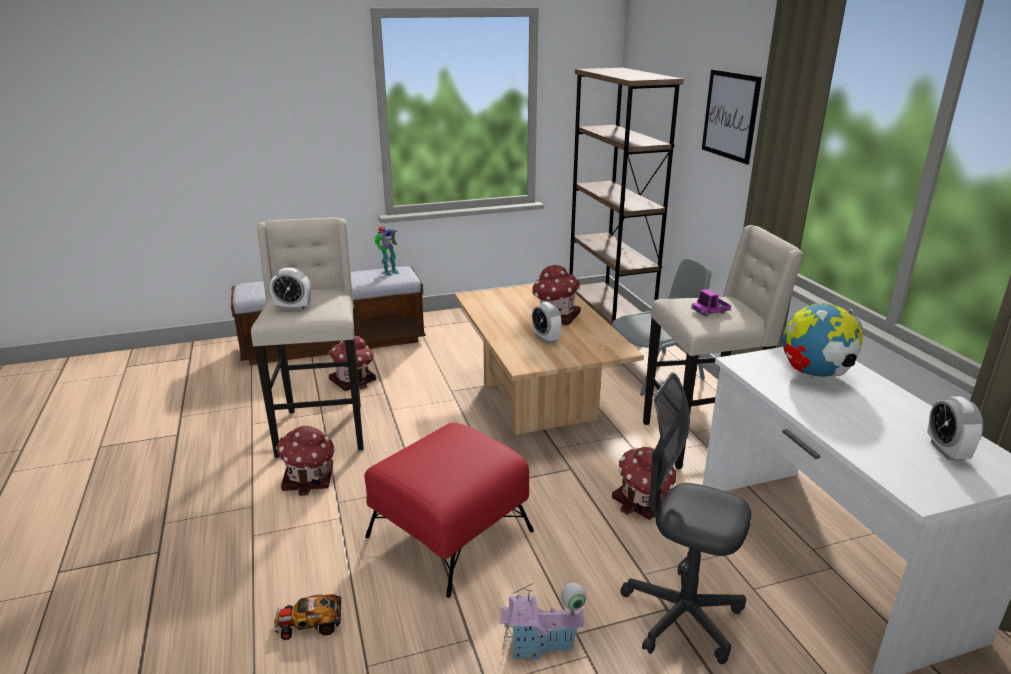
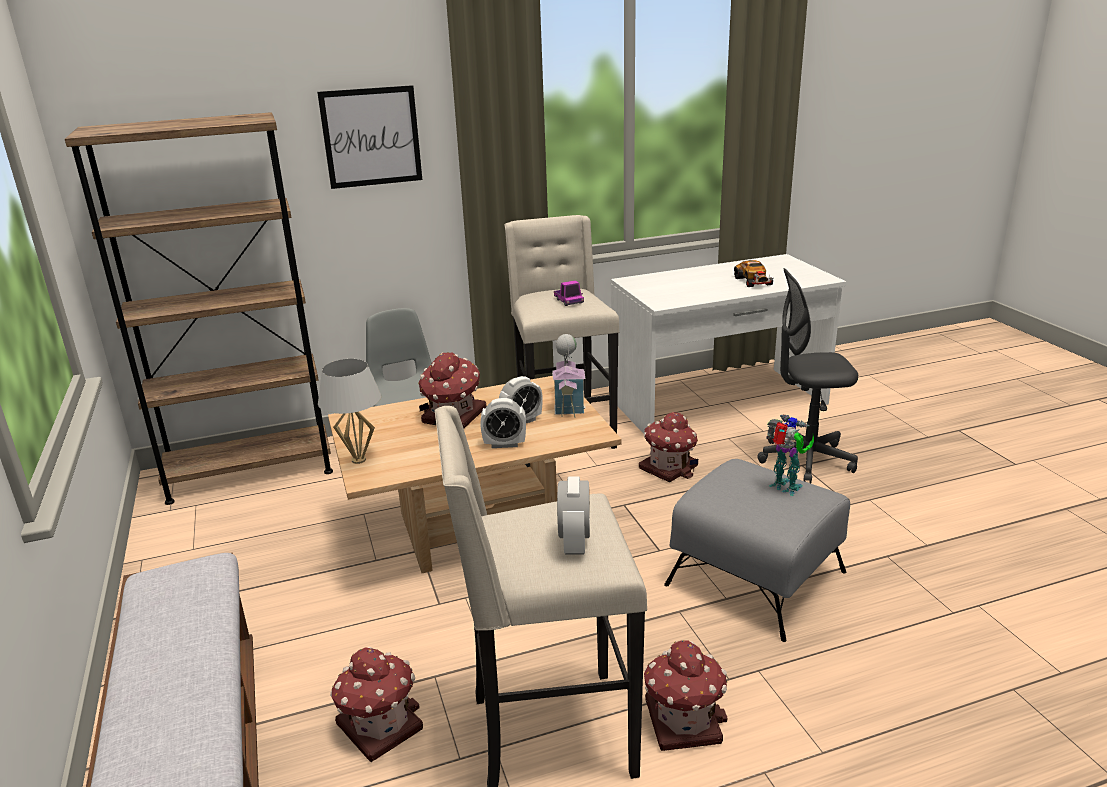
camera: 90 degrees left, 0 degrees up
(308, 623) = (930, 662): toy car -> toy car (753, 281)
(389, 272) = (170, 588): toy robot -> toy robot (785, 488)
(448, 534) = (756, 579): red ottoman -> grey ottoman
(494, 293) = (359, 460): none -> white table lamp
(541, 645) = (871, 520): toy house -> toy house (569, 403)
(681, 616) = (806, 460): grey office chair -> grey office chair turned 60 degrees clockwise
(814, 374) = (675, 285): globe -> none
(946, 451) = (769, 268): alarm clock -> alarm clock (504, 444)

